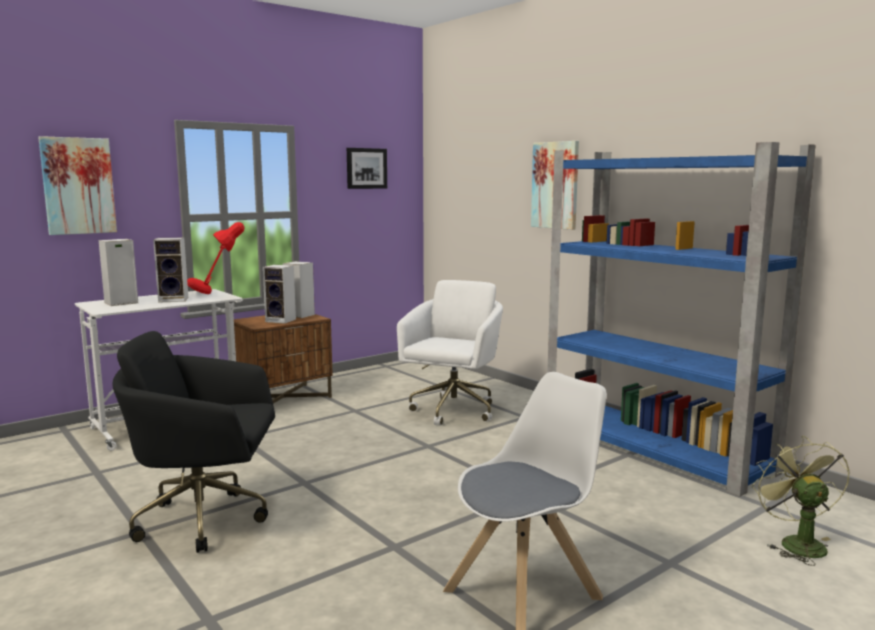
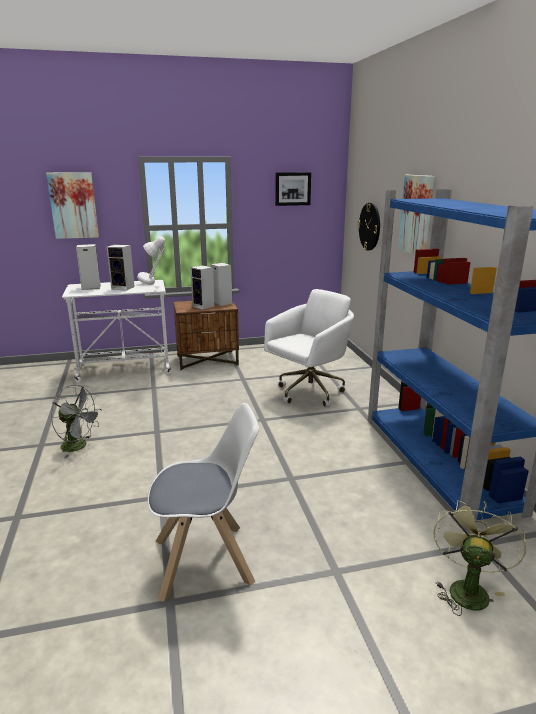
camera: 25 degrees right, 10 degrees up
(207, 521) = (79, 446): black office chair -> grey fan
(218, 295) = (154, 286): red table lamp -> white table lamp
(474, 208) = (370, 226): none -> wall clock

